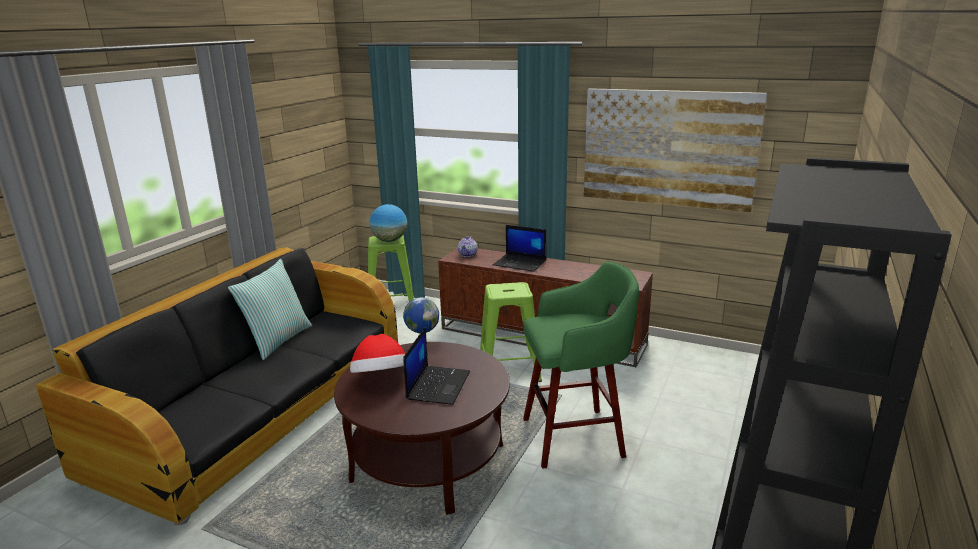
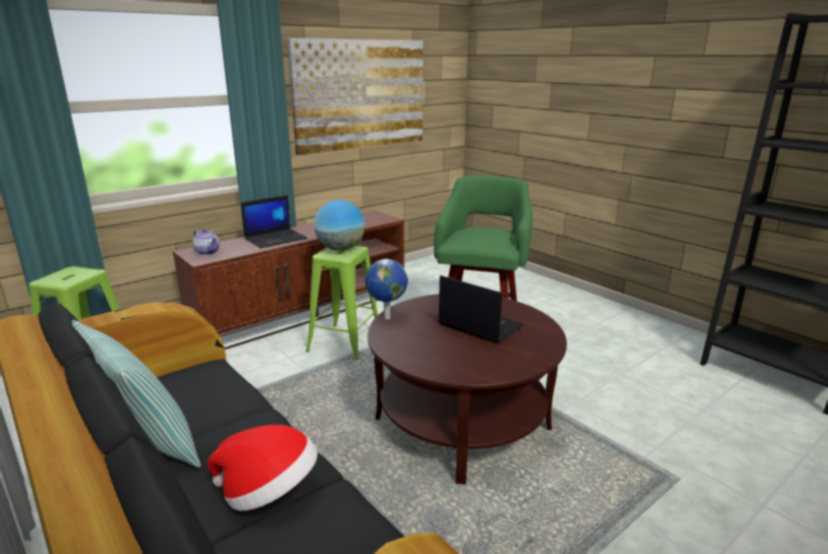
camera: 65 degrees left, 0 degrees up
(380, 378) = (438, 350): hat -> hat (269, 492)
(389, 240) = (77, 275): globe -> globe (340, 249)

